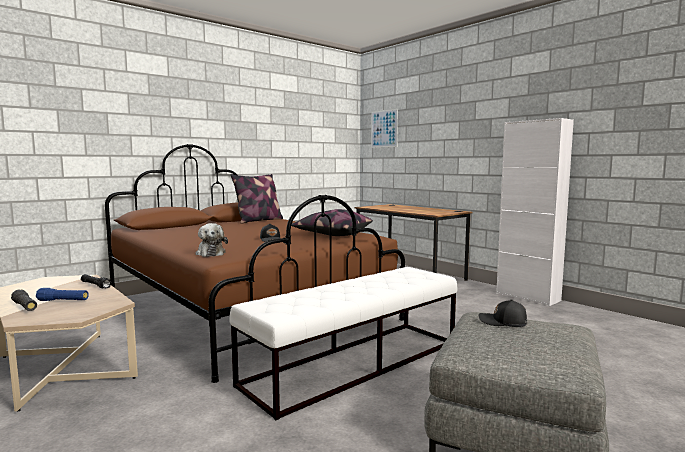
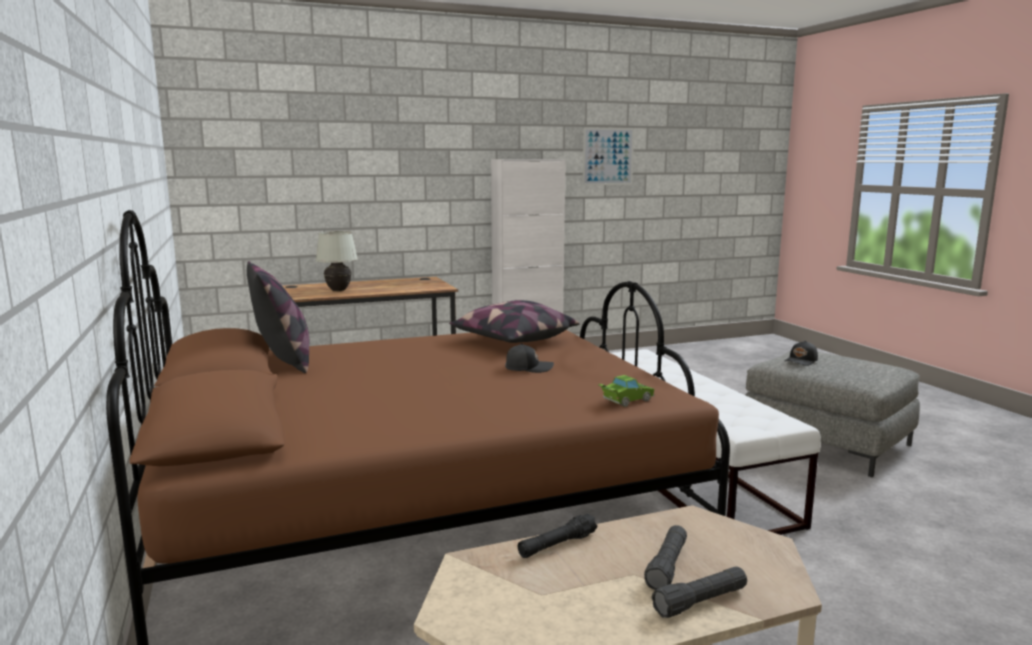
camera: 70 degrees left, 5 degrees up
(63, 301) = (667, 566): blue flashlight -> black flashlight
(210, 253) = (625, 401): plush toy -> green toy car
(384, 128) = (238, 151): picture -> picture (608, 156)
(393, 208) = (338, 291): none -> white table lamp

